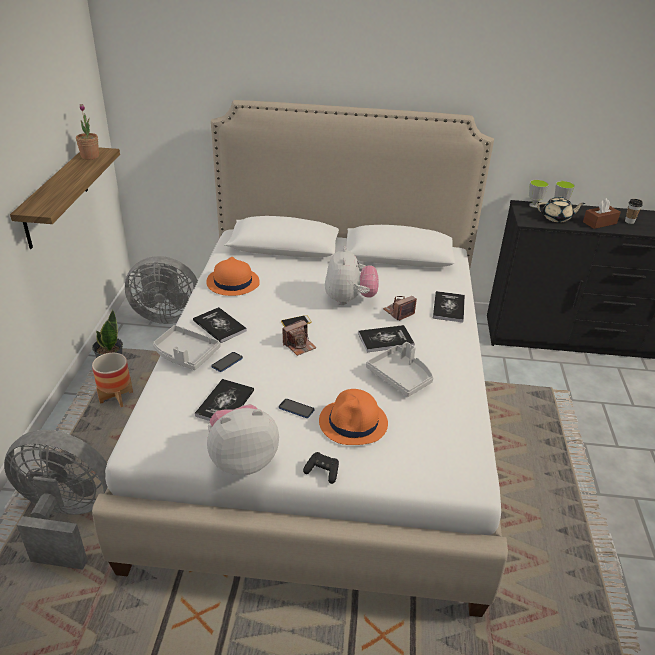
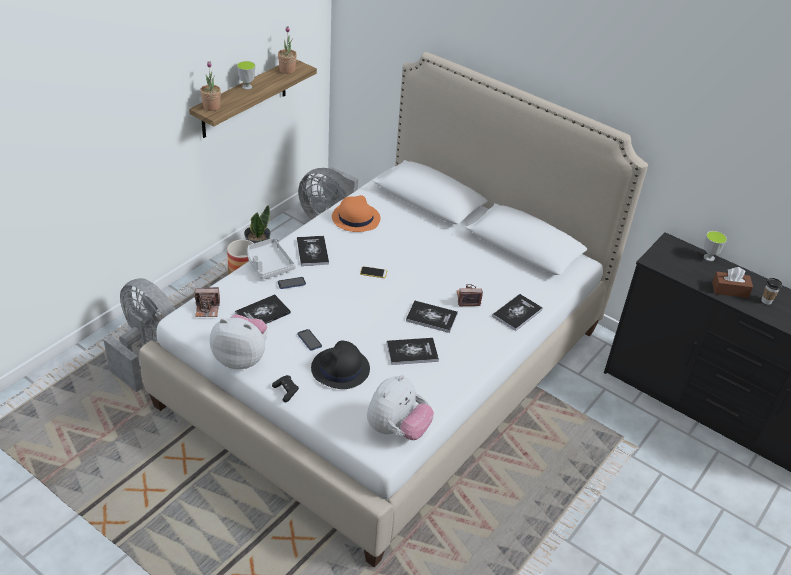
camera: 30 degrees right, 5 degrees up
(36, 205) = (211, 107): none -> potted plant
(299, 345) = (357, 293): camera -> camera (207, 309)
(349, 300) = (437, 271): plush toy -> plush toy (397, 430)
(353, 423) = (340, 369): orange hat -> black hat
(400, 377) = (412, 352): grey tray -> book
(534, 205) = (682, 246): cup -> cup (247, 87)
(557, 218) = (688, 268): beige teapot -> none

